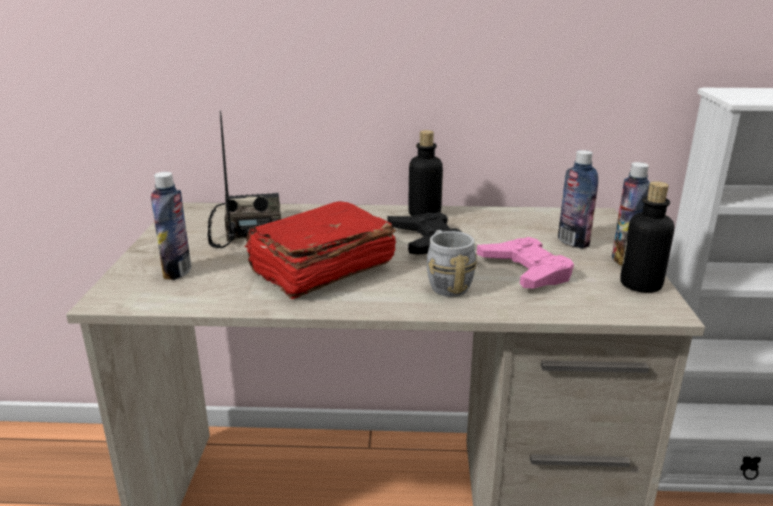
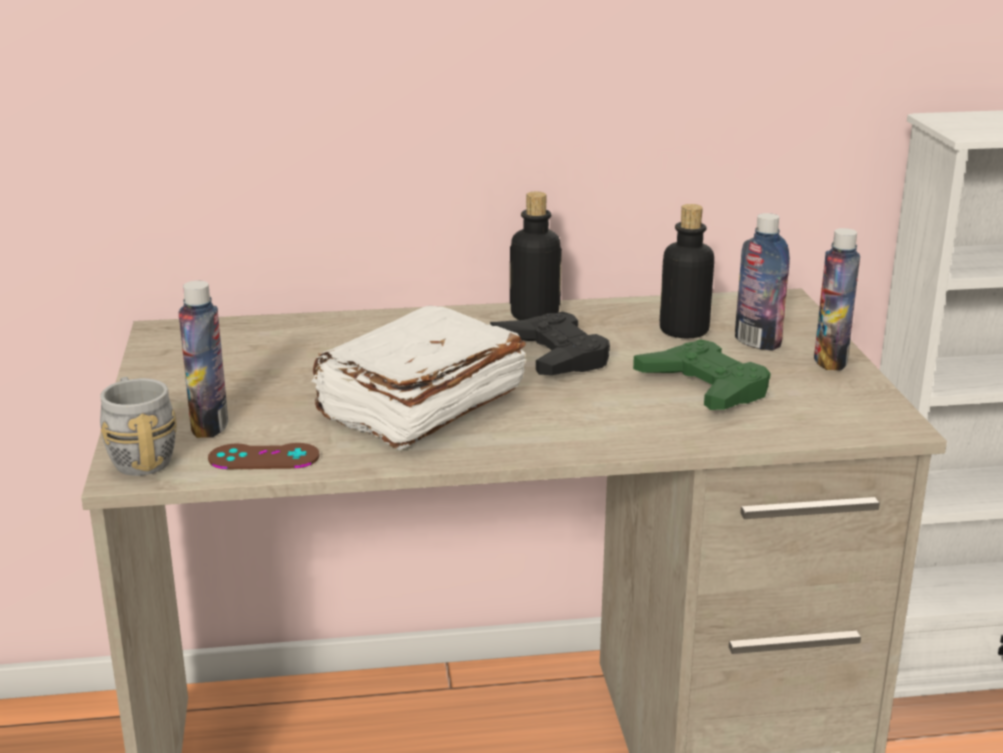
camera: 10 degrees left, 0 degrees up
(199, 296) = (264, 457): none -> brown game controller
(247, 229) = (279, 356): radio -> none
(320, 270) = (418, 407): red book -> white book
(446, 283) = (602, 411): grey mug -> grey mug (139, 455)
(526, 271) = (704, 387): pink game controller -> green game controller
(640, 284) = (859, 394): bottle -> bottle (684, 330)

